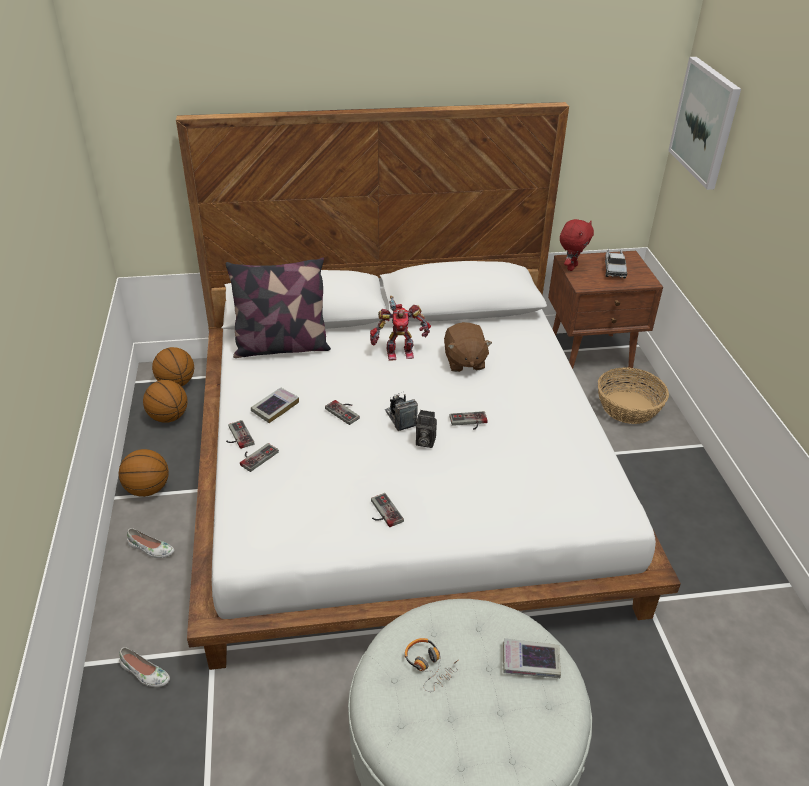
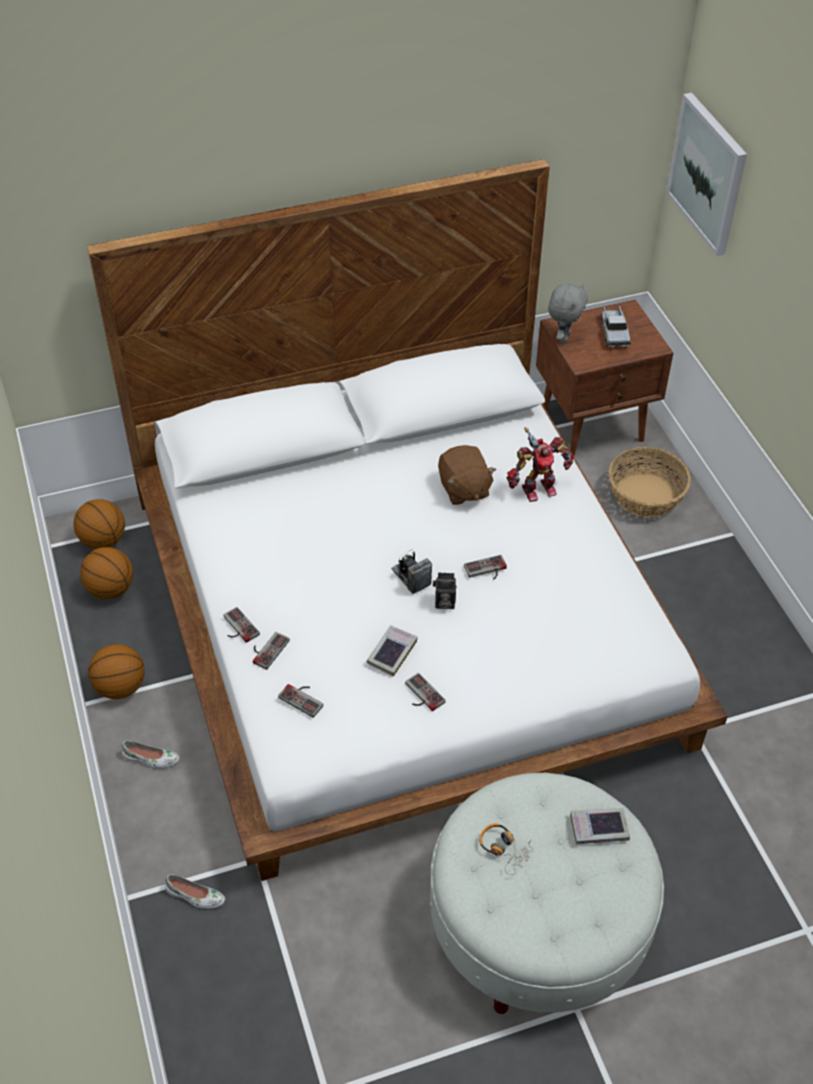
camera: 10 degrees left, 10 degrees up
(275, 407) = (268, 584): book -> book (392, 653)
(281, 347) = (248, 499): pillow -> none
(345, 411) = (348, 577): game controller -> game controller (304, 698)
(399, 352) = (386, 486): toy robot -> toy robot (537, 488)
(571, 267) = (563, 337): red plush toy -> grey plush toy

